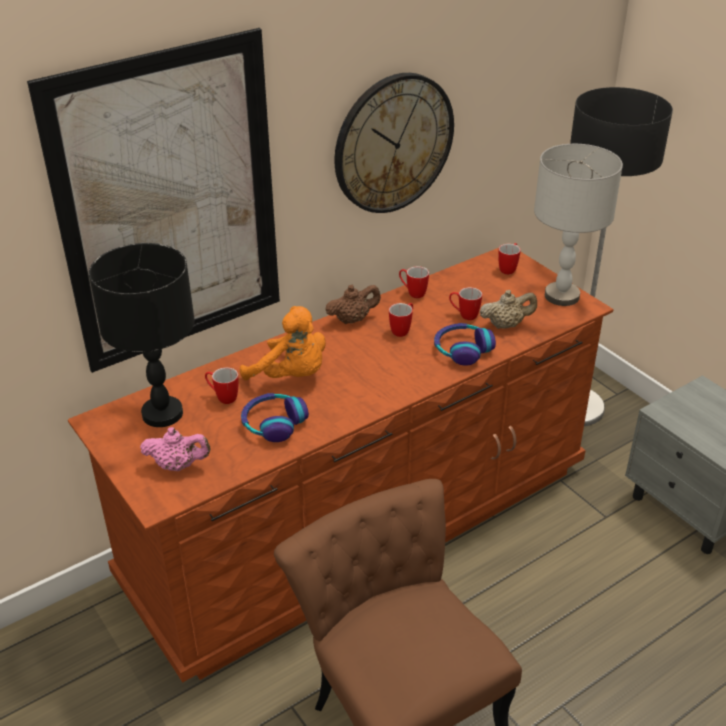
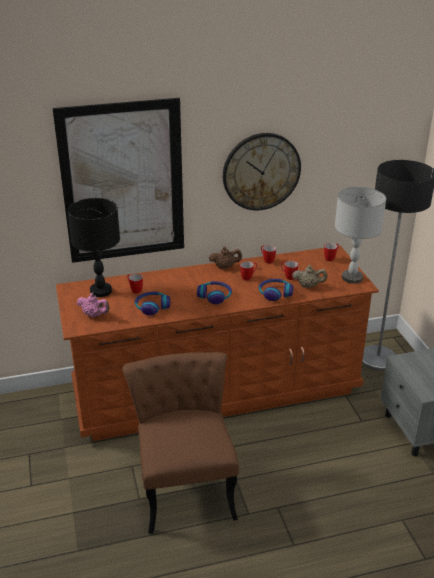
camera: 20 degrees right, 5 degrees down
(291, 376) = (175, 287): orange plush toy -> none
(368, 377) = (215, 296): none -> headphones

